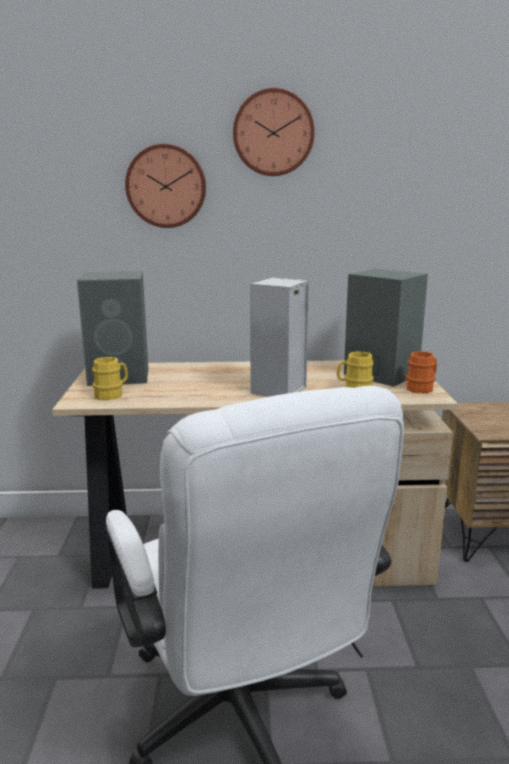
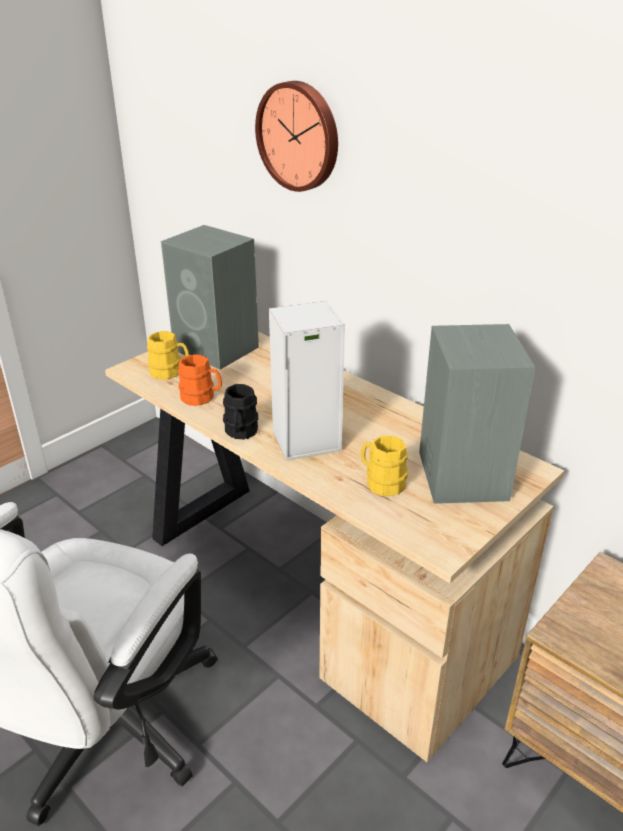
camera: 45 degrees right, 15 degrees up
(232, 400) = (240, 432): none -> black mug
(273, 133) = (417, 84): wall clock -> none
(422, 388) = (461, 526): orange mug -> orange mug (202, 398)

